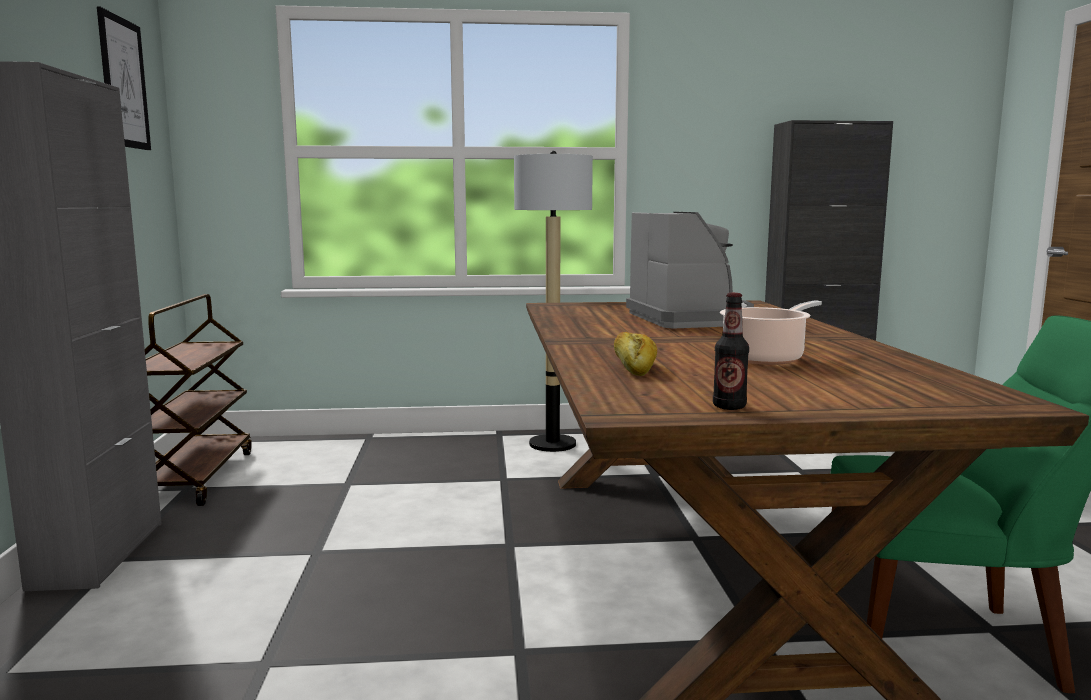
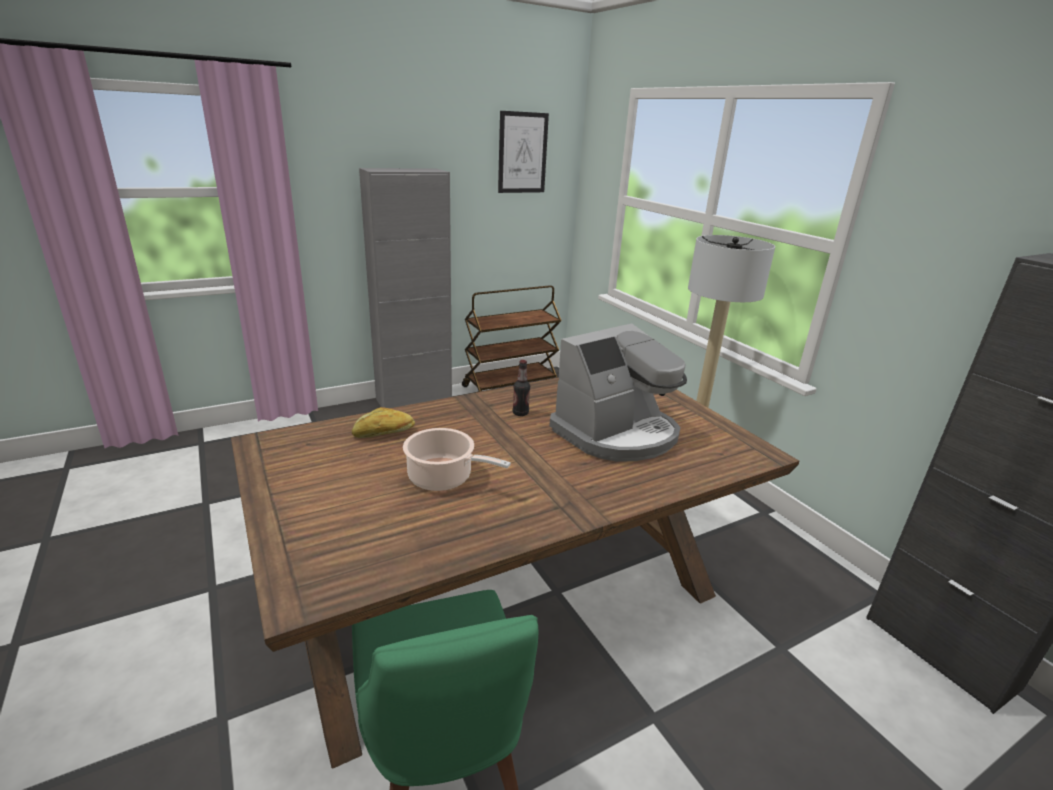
camera: 65 degrees right, 15 degrees up
(729, 407) = (277, 472): bottle -> bottle (520, 413)

